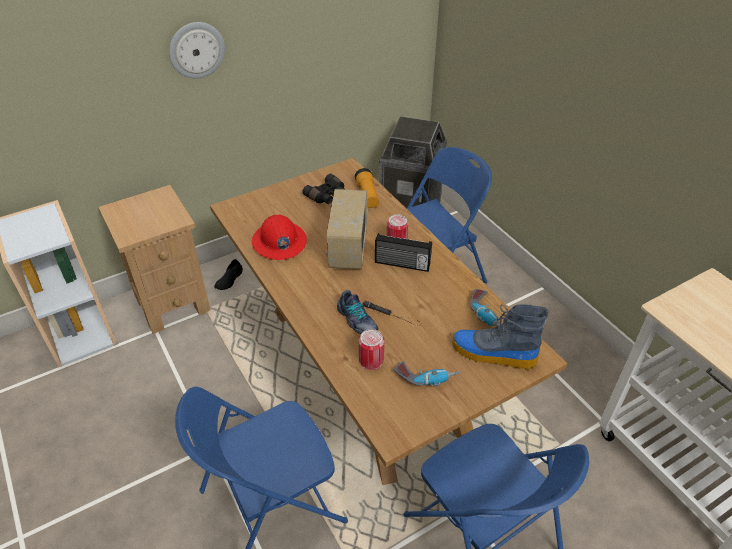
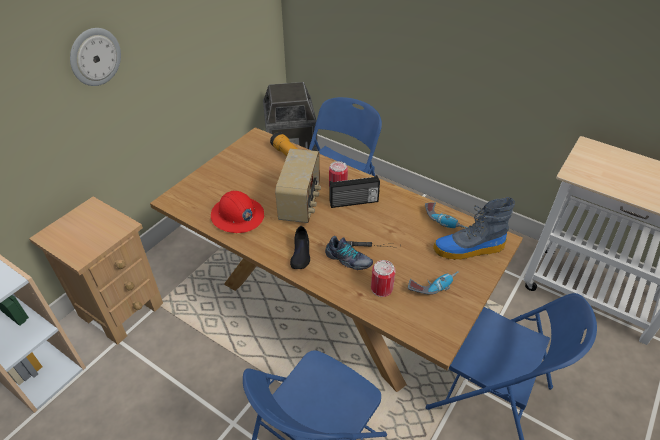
camera: 25 degrees left, 0 degrees up
(229, 280) = (165, 270): black shoe -> black shoe (301, 254)
(327, 196) = (254, 165): black binoculars -> none
(347, 249) = (301, 203): radio -> radio turned 150 degrees counterclockwise

